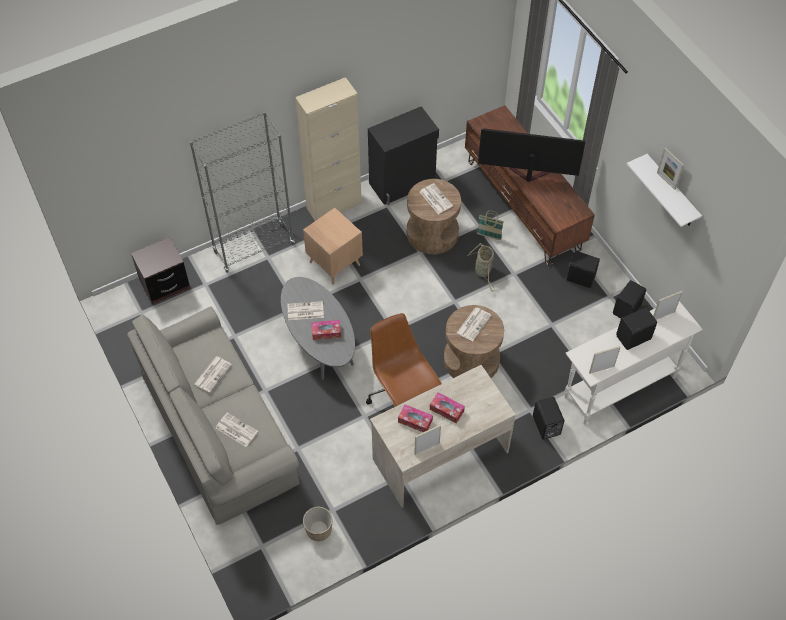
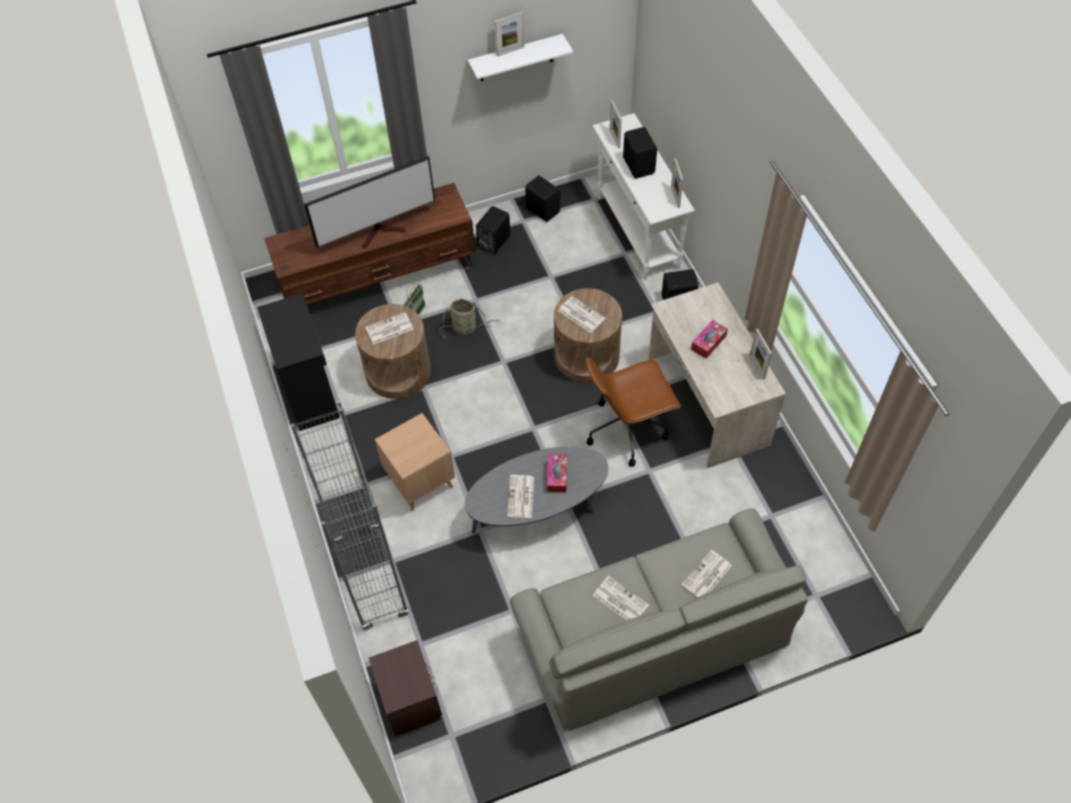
camera: 80 degrees left, 0 degrees up
(318, 530) = (796, 532): planter -> none
(334, 206) = (326, 475): beige cabinet -> none
(415, 421) = (721, 374): tissue box -> none
(527, 175) = (382, 232): television -> television turned 135 degrees counterclockwise

